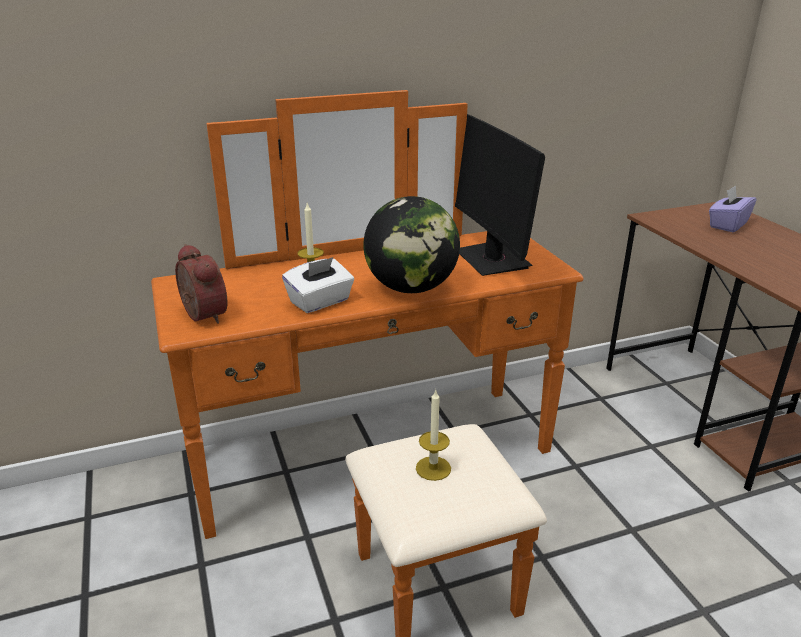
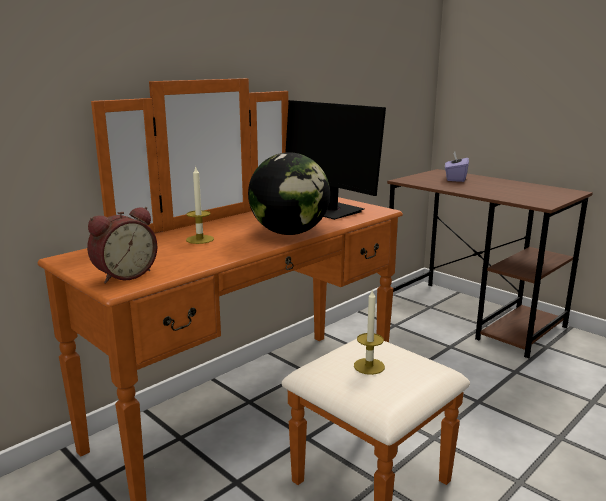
camera: 25 degrees left, 10 degrees down
(201, 316) = (124, 275): alarm clock -> alarm clock turned 105 degrees clockwise
(320, 302) = (225, 250): white tissue box -> none

